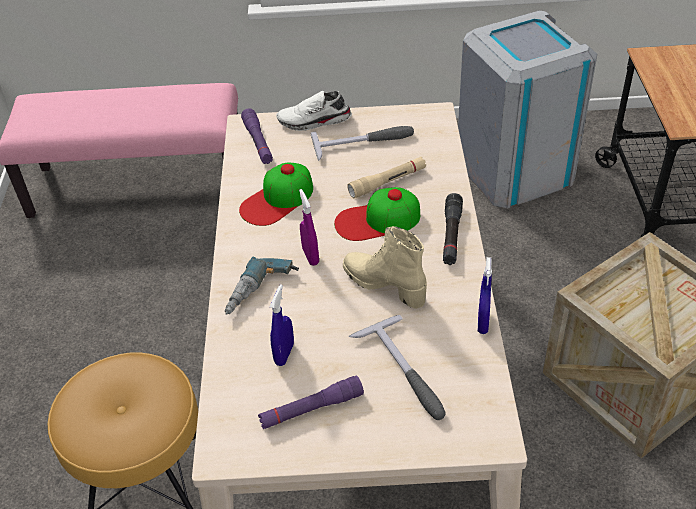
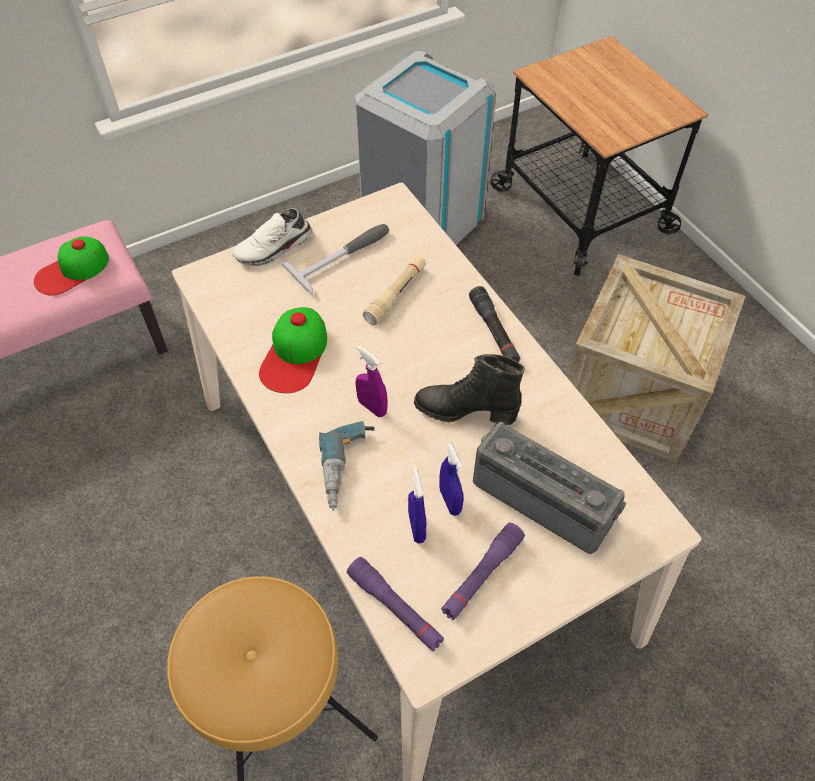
camera: 30 degrees left, 10 degrees up
(258, 142) = (228, 293): purple flashlight -> purple flashlight (395, 608)
(377, 220) = (413, 341): cap -> cap (72, 270)
(384, 285) = (465, 410): beige boot -> black boot
(405, 374) = (545, 498): hammer -> radio
(483, 323) = (580, 414): blue spray bottle -> blue spray bottle (450, 501)

